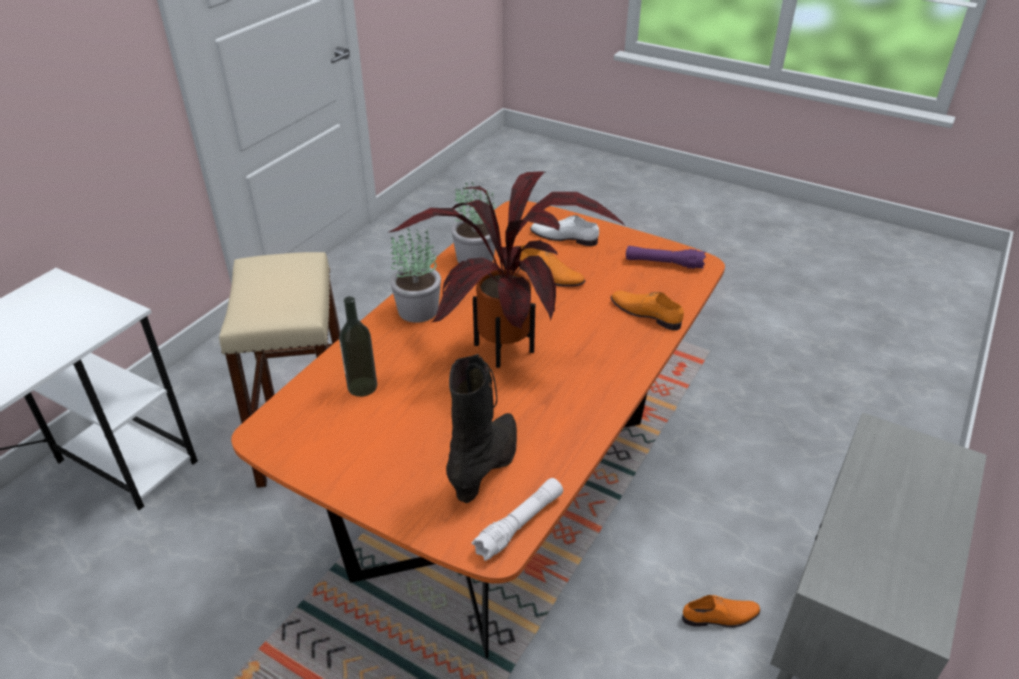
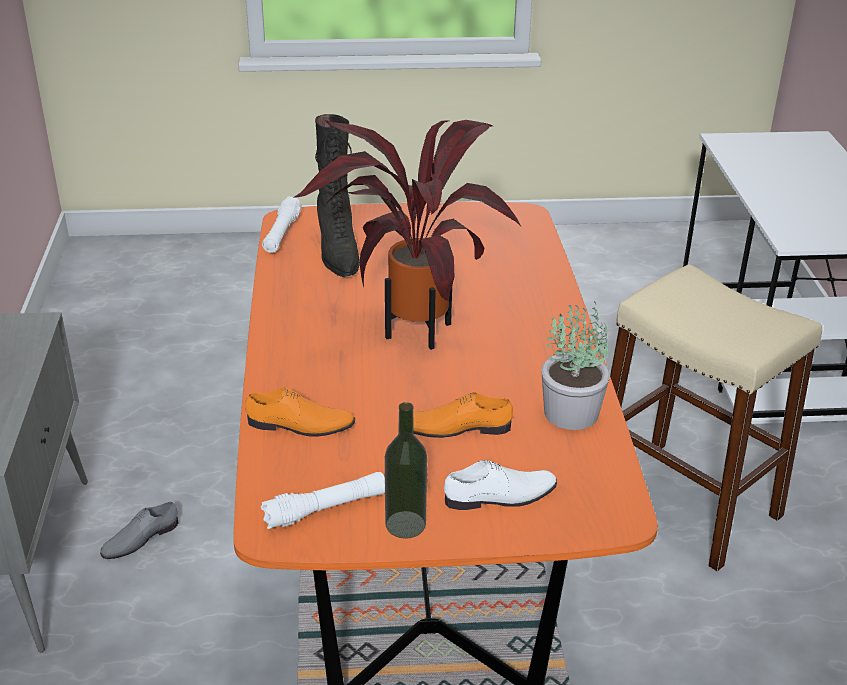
camera: 145 degrees right, 5 degrees down
(362, 386) = (500, 260): bottle -> bottle (405, 524)
(418, 309) = (547, 332): potted plant -> none
(663, 263) = (326, 509): purple flashlight -> white flashlight
(720, 617) = (139, 538): orange shoe -> grey shoe

